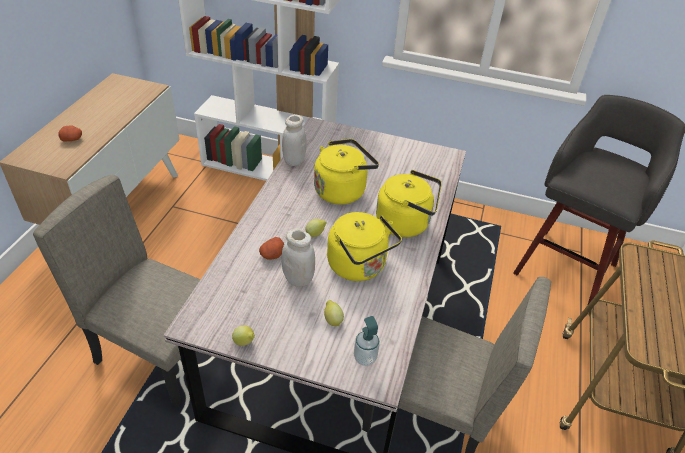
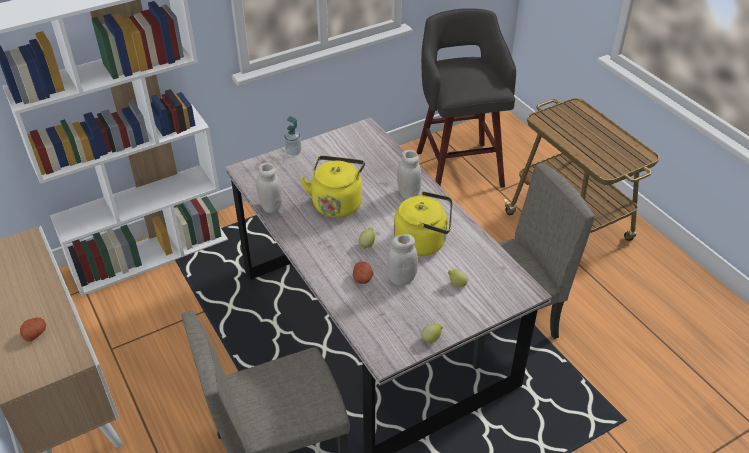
camera: 45 degrees left, 0 degrees up
(365, 358) = (503, 288): soap dispenser -> soap dispenser (293, 152)
(406, 223) = (408, 194): yellow kettle -> white jar

